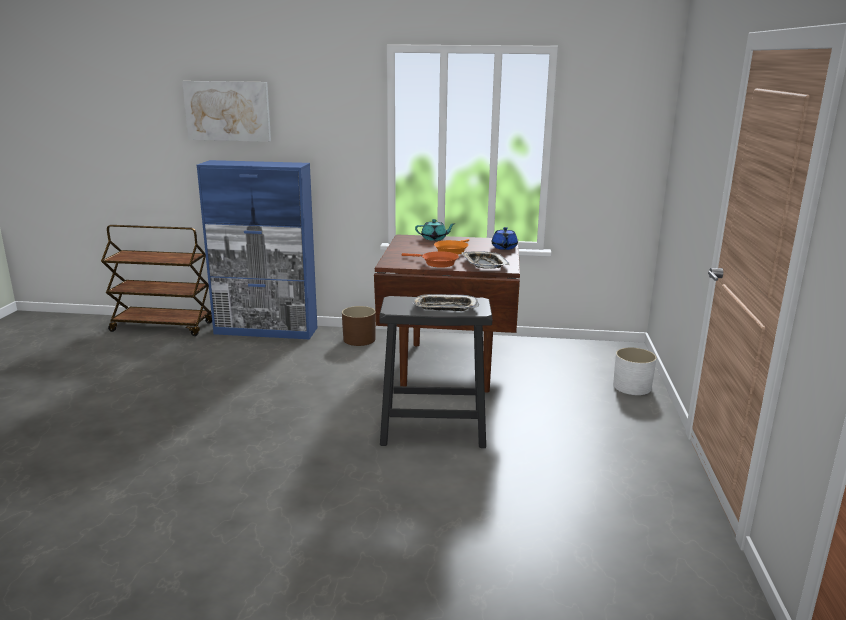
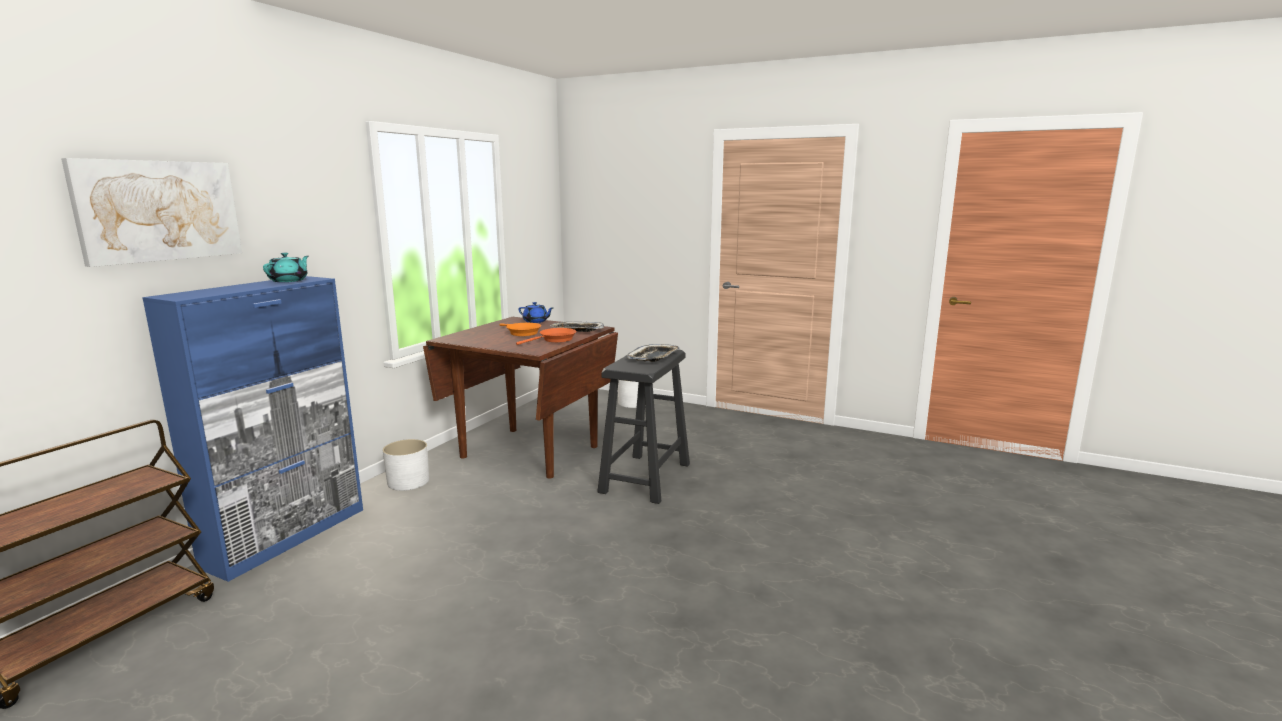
camera: 70 degrees left, 5 degrees down
(359, 339) = (408, 481): brown planter -> white planter
(434, 238) = (469, 332): turquoise teapot -> turquoise teapot (289, 280)

